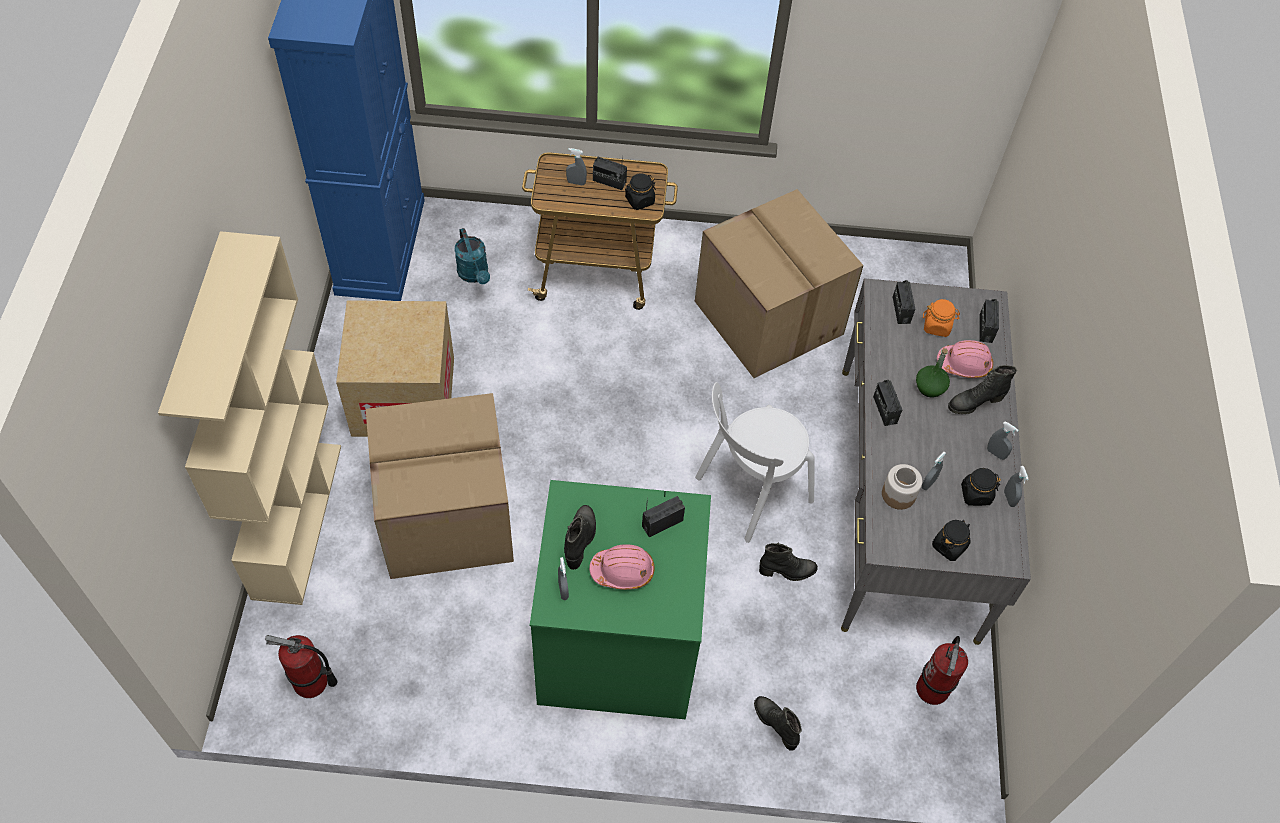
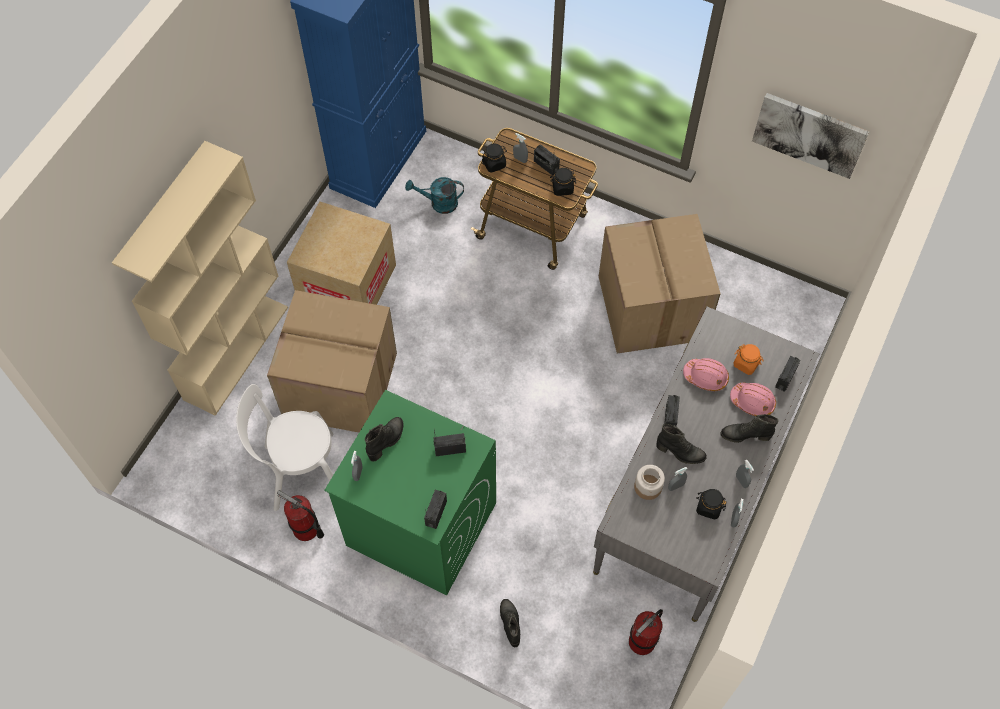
camera: 25 degrees right, 5 degrees up
(311, 683) = (199, 473): fire extinguisher -> fire extinguisher (306, 529)
(475, 275) = (439, 203): turquoise watering can -> turquoise watering can turned 90 degrees clockwise
(623, 571) = (406, 474): pink hard hat -> pink hard hat (706, 377)
(749, 491) = (572, 442): white chair -> white chair (298, 471)
(787, 571) = (572, 513): black boot -> black boot (680, 453)
(901, 310) = (723, 341): radio -> radio (436, 513)
(918, 48) = (809, 134): none -> picture
(930, 387) = (715, 411): green bottle -> none
(949, 546) = (667, 539): black jar -> black jar (494, 164)

